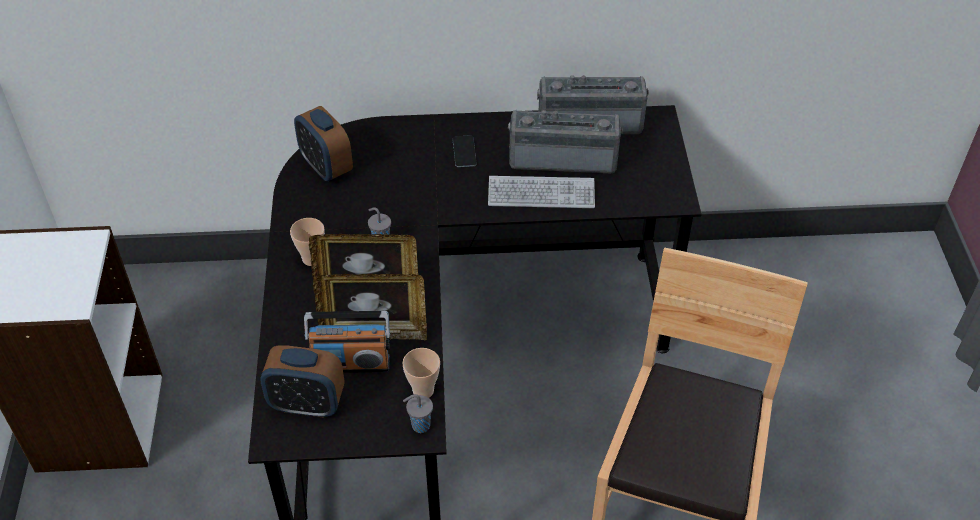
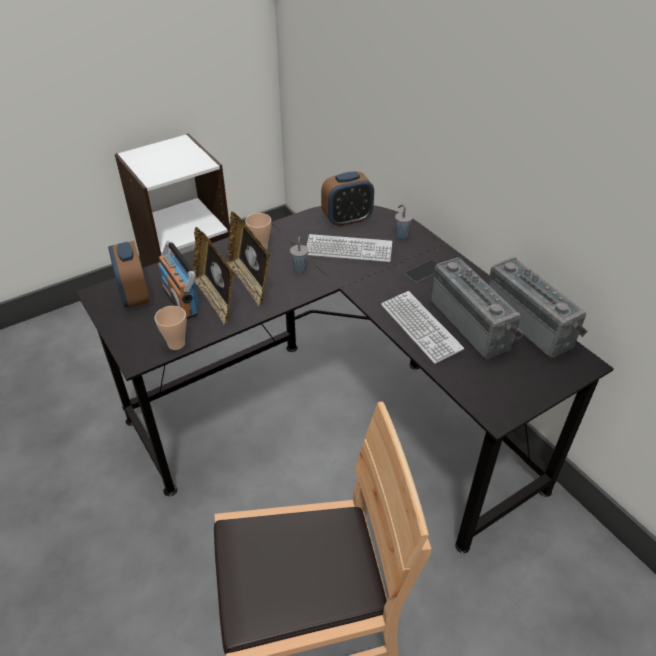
camera: 60 degrees right, 5 degrees down
(326, 167) = (347, 219): alarm clock -> alarm clock turned 135 degrees counterclockwise
(381, 190) = (348, 250): none -> keyboard
(419, 425) = (143, 355): grey cup -> grey cup (401, 235)

